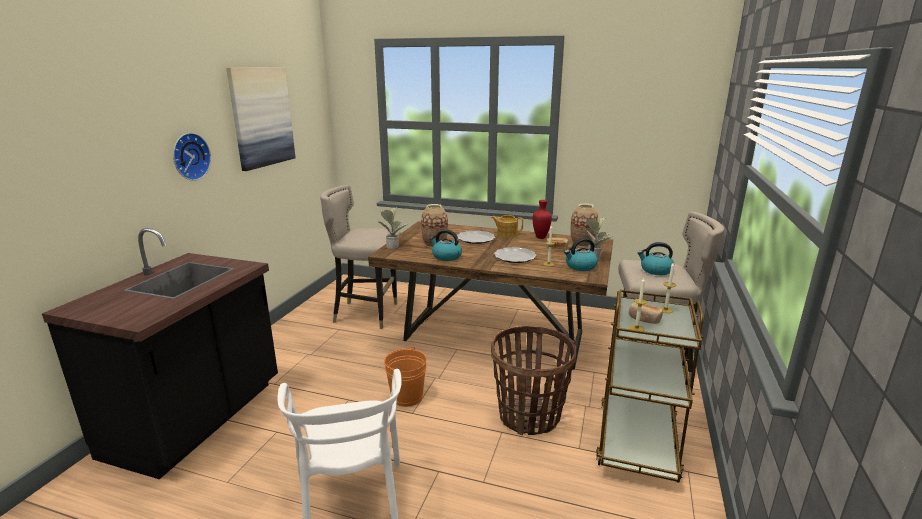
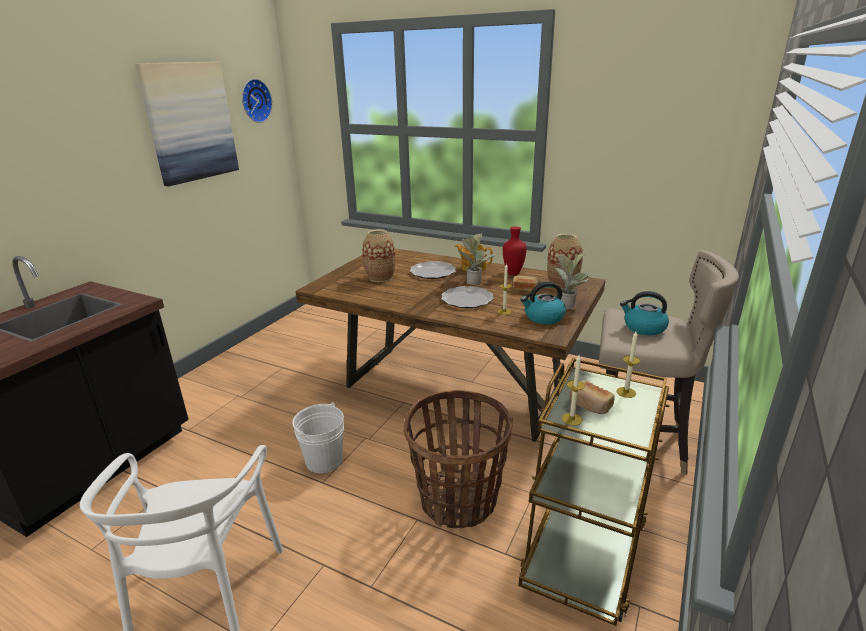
camera: 10 degrees right, 5 degrees up
(189, 156) = (88, 170): wall clock -> wall clock (254, 101)
(367, 314) = (319, 350): beige stool -> none
(393, 246) = (332, 278): potted plant -> potted plant (475, 281)
(407, 397) = (324, 460): orange bucket -> white bucket
(446, 256) = (384, 295): kettle -> none

